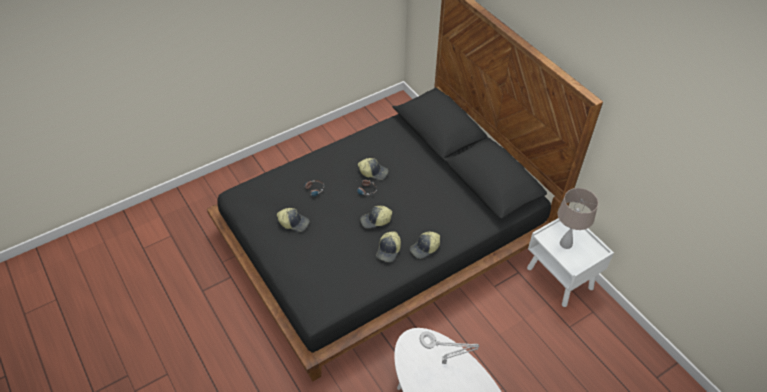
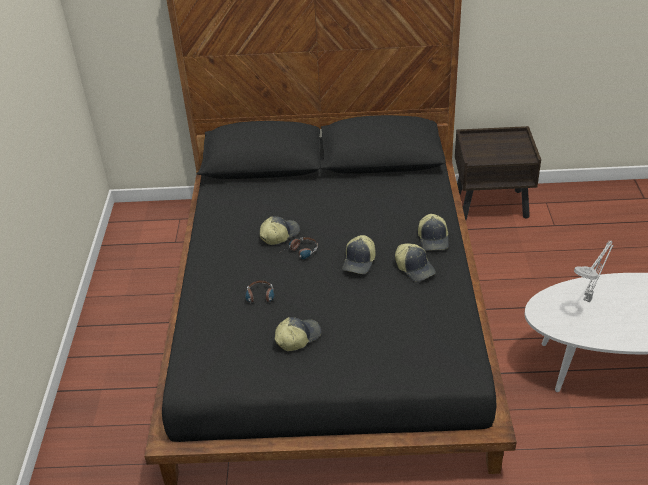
camera: 55 degrees left, 10 degrees down
(560, 279) = (492, 205): white nightstand -> brown nightstand
(566, 244) = (494, 150): beige table lamp -> none

